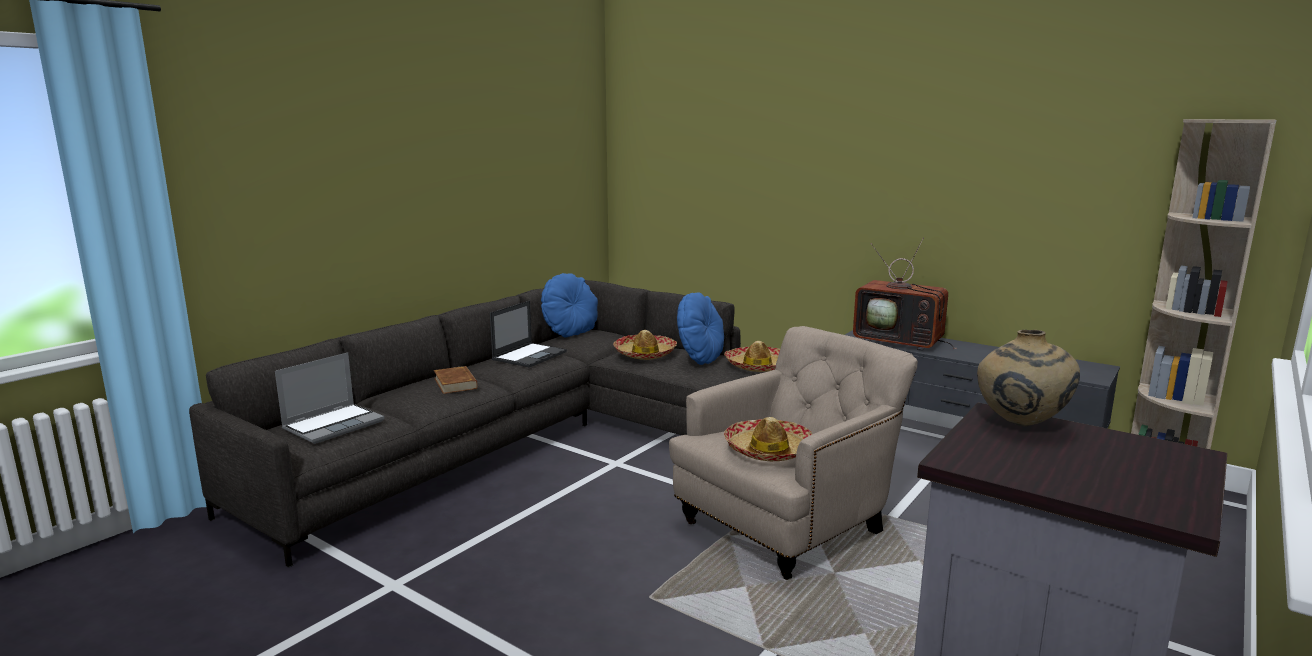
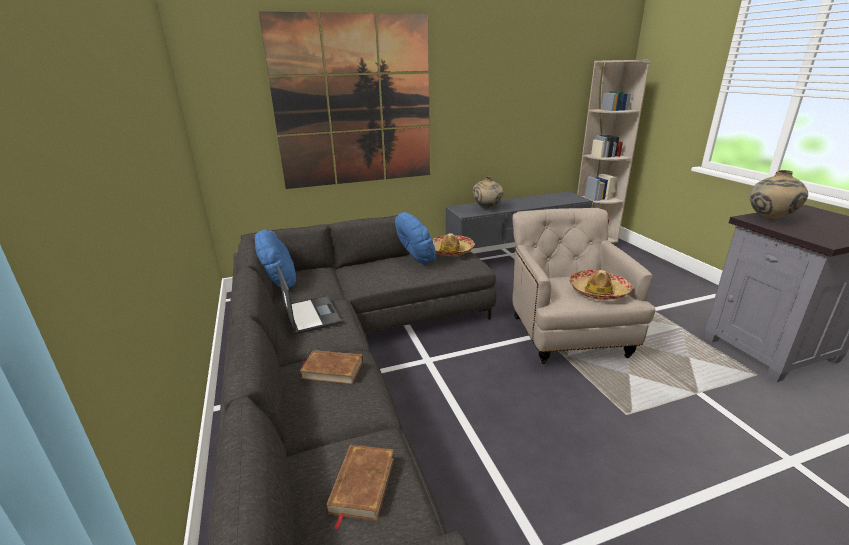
camera: 55 degrees left, 10 degrees up
(334, 425) = (362, 485): laptop -> brown book
(645, 354) = (377, 273): hat -> none
(758, 162) = (354, 103): none -> picture
(901, 342) = (487, 208): television -> beige vase

